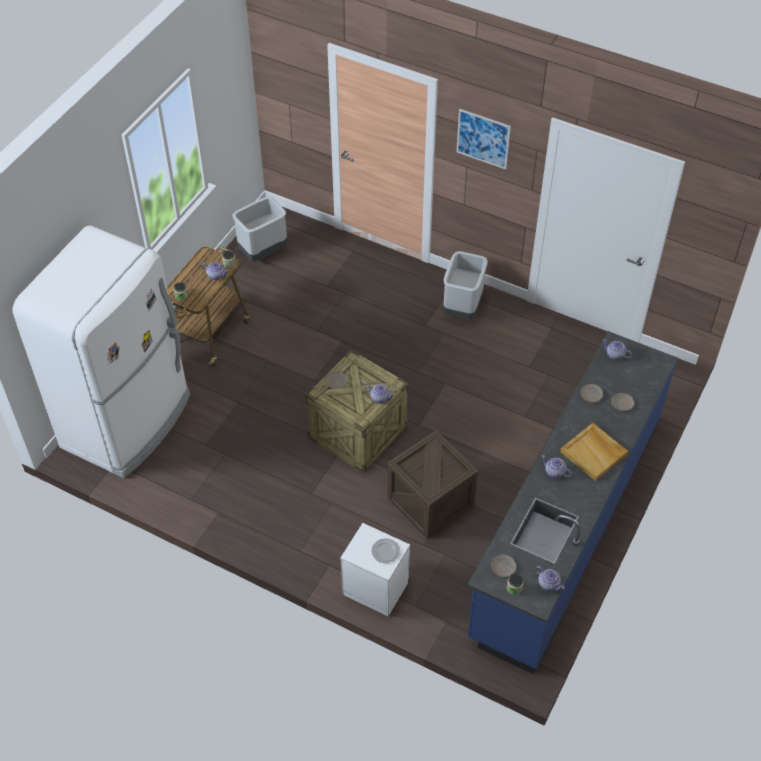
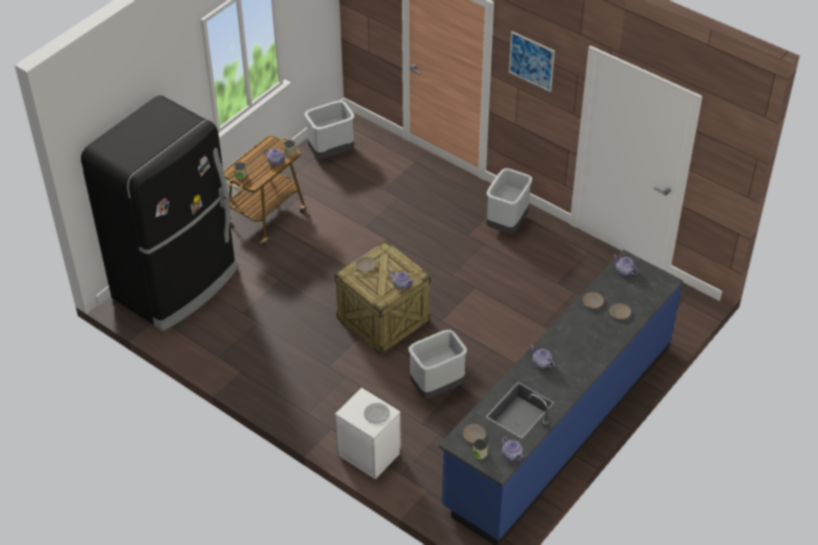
camera: 10 degrees right, 5 degrees down
(128, 421) = (177, 284): white fridge -> black fridge
(430, 501) = (437, 387): crate -> grey trash can
(594, 453) = (582, 351): beige tray -> none

